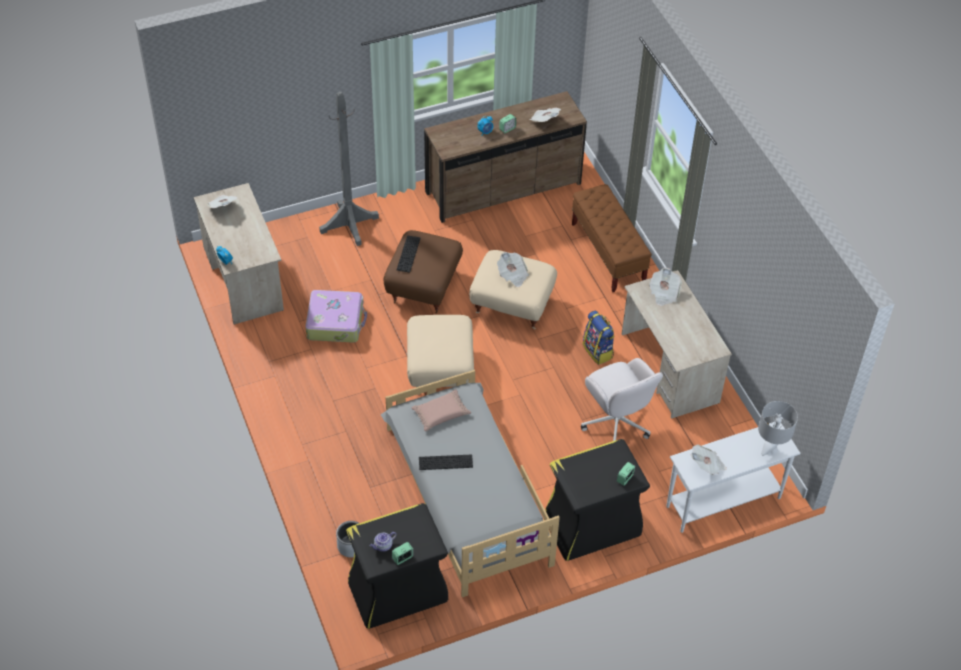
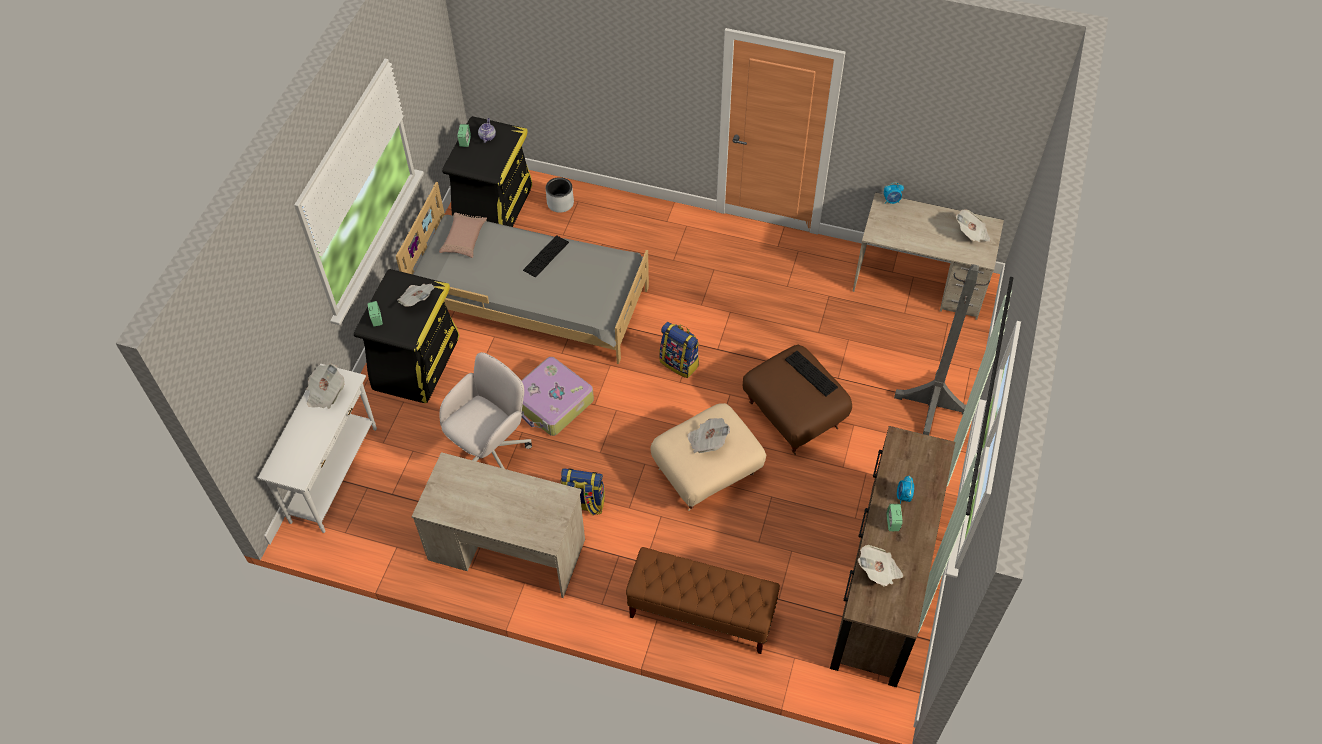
camera: 130 degrees right, 5 degrees up
(336, 322) = (805, 321): suitcase -> suitcase (552, 403)
(439, 369) = (680, 363): beige ottoman -> backpack
(441, 412) = (598, 284): beige pillow -> beige pillow (464, 238)
(615, 425) = (491, 454): white office chair -> white office chair turned 120 degrees clockwise
(664, 293) = (538, 516): newspaper -> newspaper (417, 300)
(770, 449) = (286, 456): grey table lamp -> none

